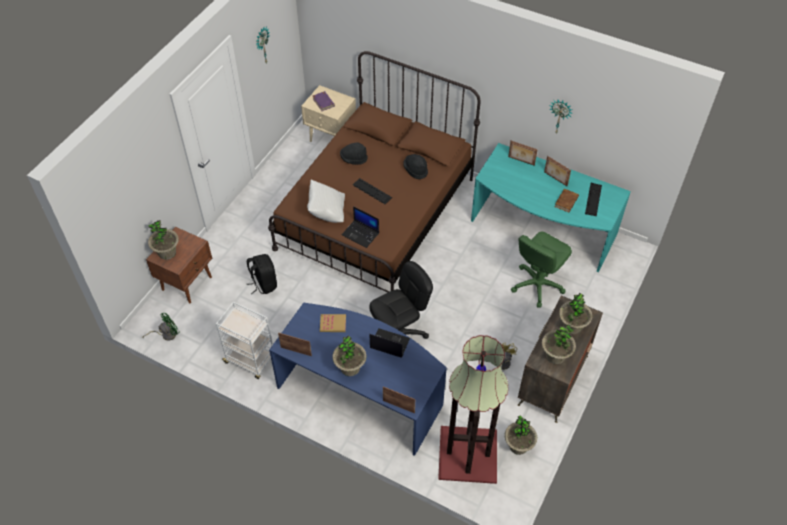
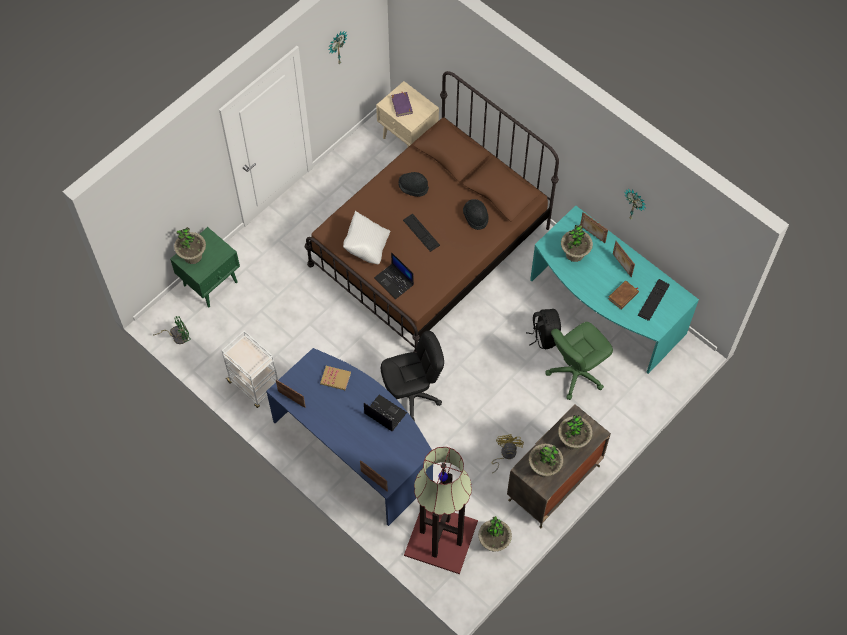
camera: 15 degrees right, 10 degrees up
(187, 283) = (211, 283): brown nightstand -> green nightstand
(264, 284) = (289, 303): black backpack -> black backpack (544, 336)
(350, 367) = (339, 429): potted plant -> potted plant (574, 254)

